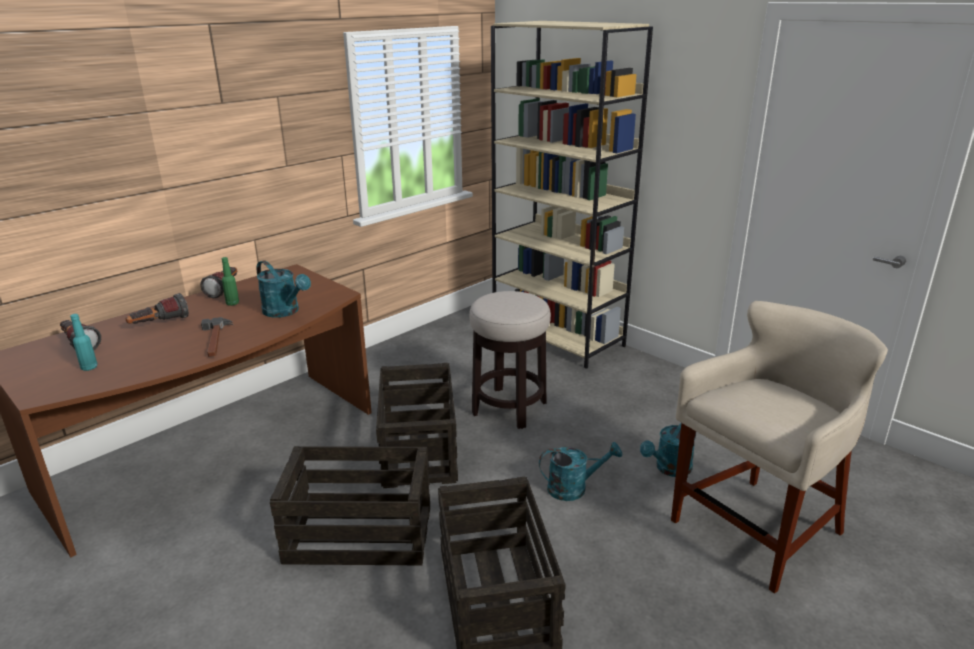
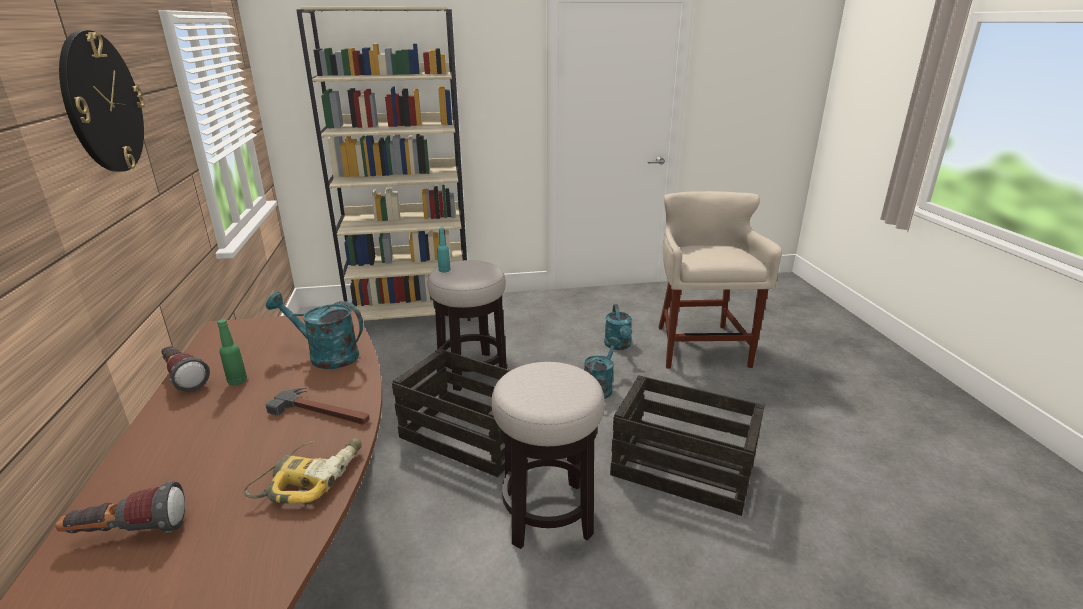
camera: 55 degrees left, 0 degrees up
(89, 367) = (234, 531): turquoise bottle -> turquoise bottle (444, 270)
(146, 365) = (311, 476): none -> power drill
(159, 324) = (196, 445): flashlight -> none
(234, 100) = (102, 103): none -> wall clock
(285, 312) = (326, 356): turquoise watering can -> turquoise watering can turned 150 degrees counterclockwise
(361, 534) = (547, 514): crate -> stool

